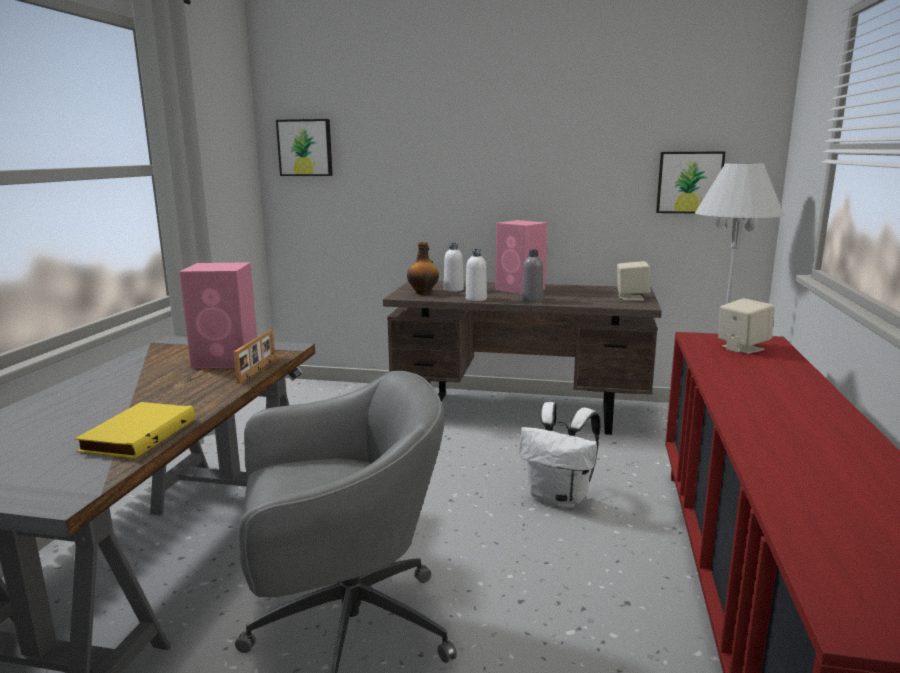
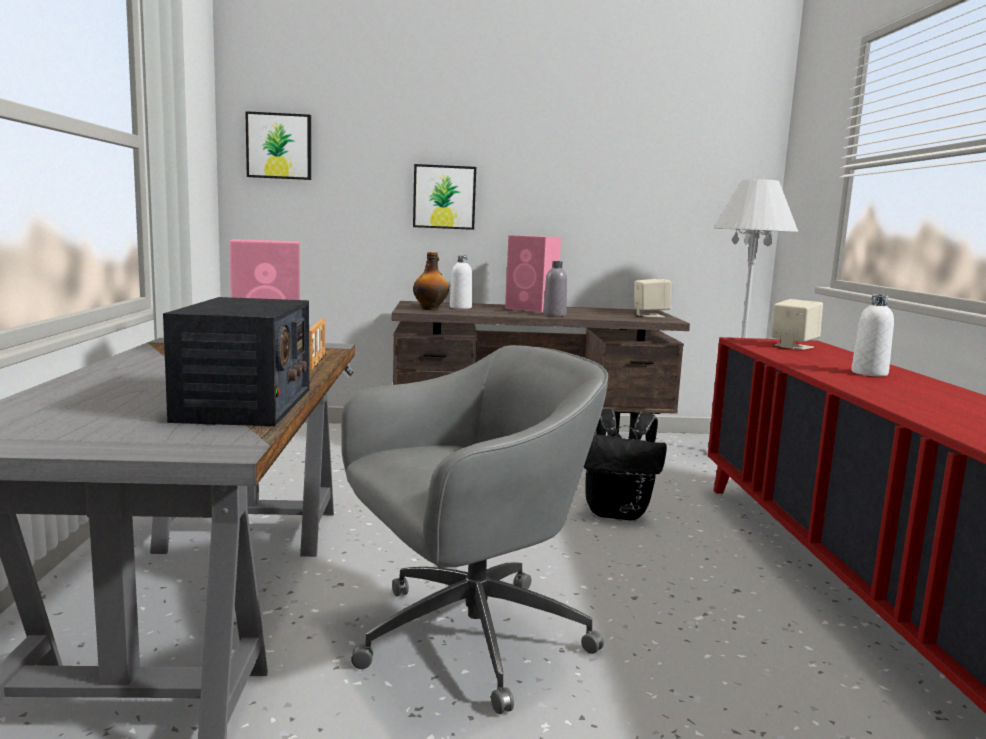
camera: 15 degrees left, 5 degrees down
(137, 434) = (245, 405): yellow book -> radio
(476, 299) = (494, 314): white bottle -> white bottle (869, 373)
(560, 498) = (618, 513): white backpack -> black backpack
(689, 182) = (694, 204): picture -> picture (444, 197)

